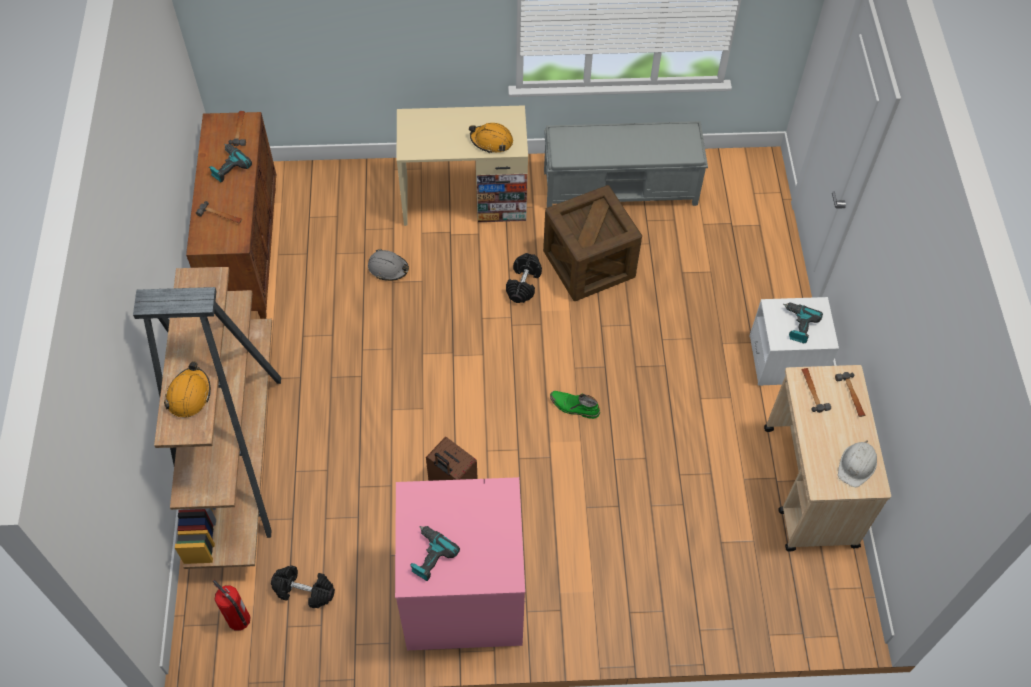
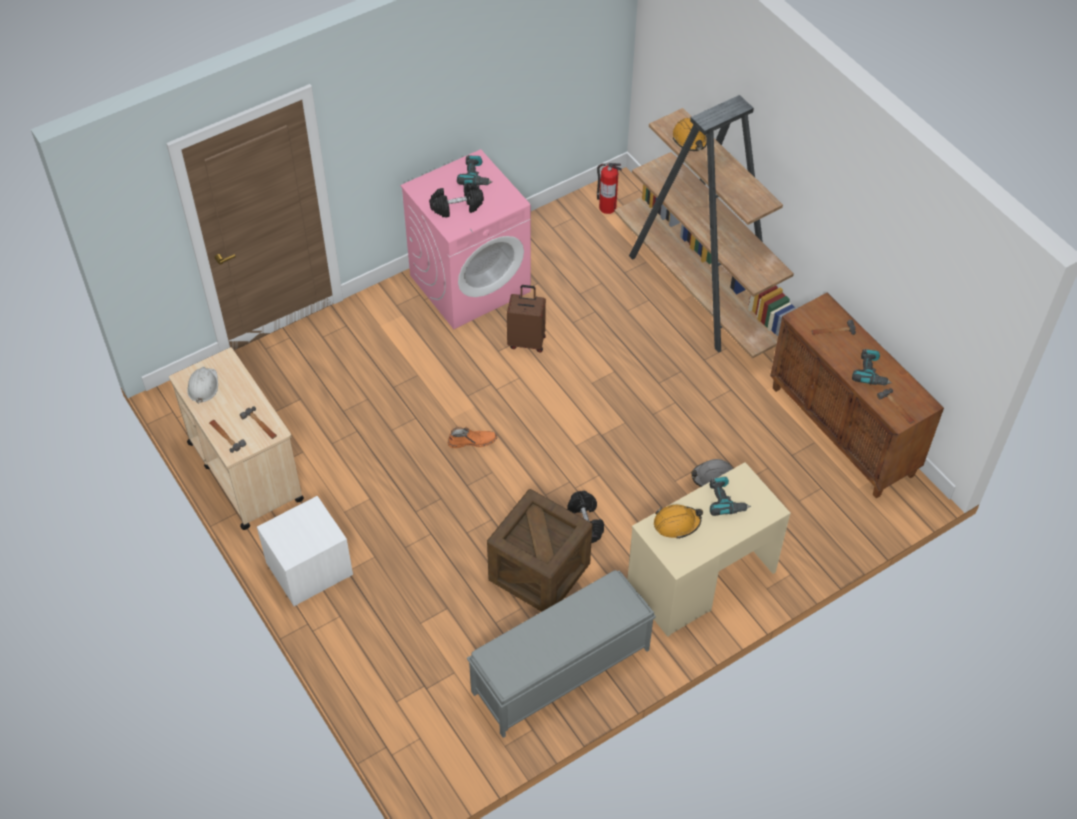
camera: 150 degrees right, 5 degrees down
(304, 590) = (579, 239): black dumbbell -> black dumbbell (456, 207)
(574, 407) = (472, 441): green boot -> orange boot
(798, 325) = (302, 530): power drill -> power drill (725, 500)

